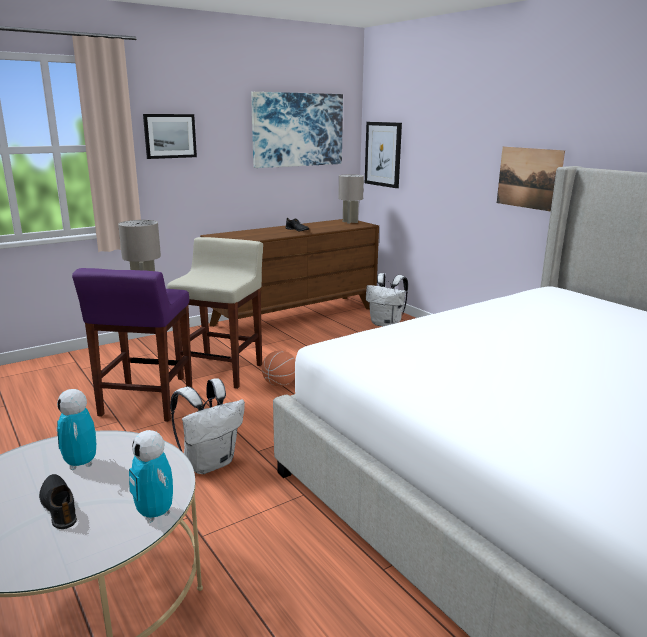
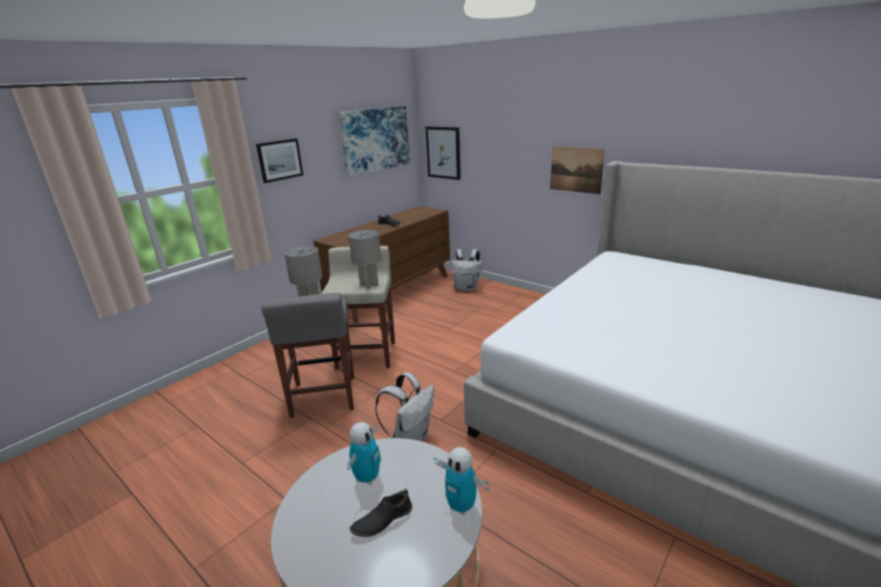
camera: 15 degrees left, 5 degrees up
(59, 505) = (382, 520): black shoe -> black shoe turned 75 degrees counterclockwise
(81, 463) = (367, 478): toy robot -> toy robot turned 120 degrees counterclockwise
(146, 404) = (323, 397): purple stool -> grey stool
(280, 384) = (420, 357): basketball -> none
(350, 222) = (423, 210): grey table lamp -> grey table lamp (369, 285)

